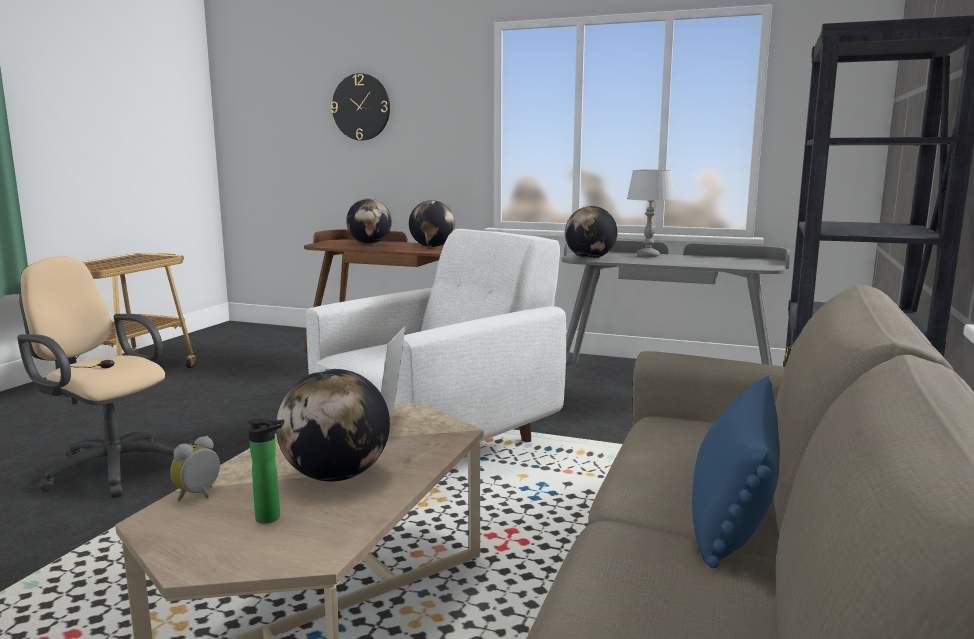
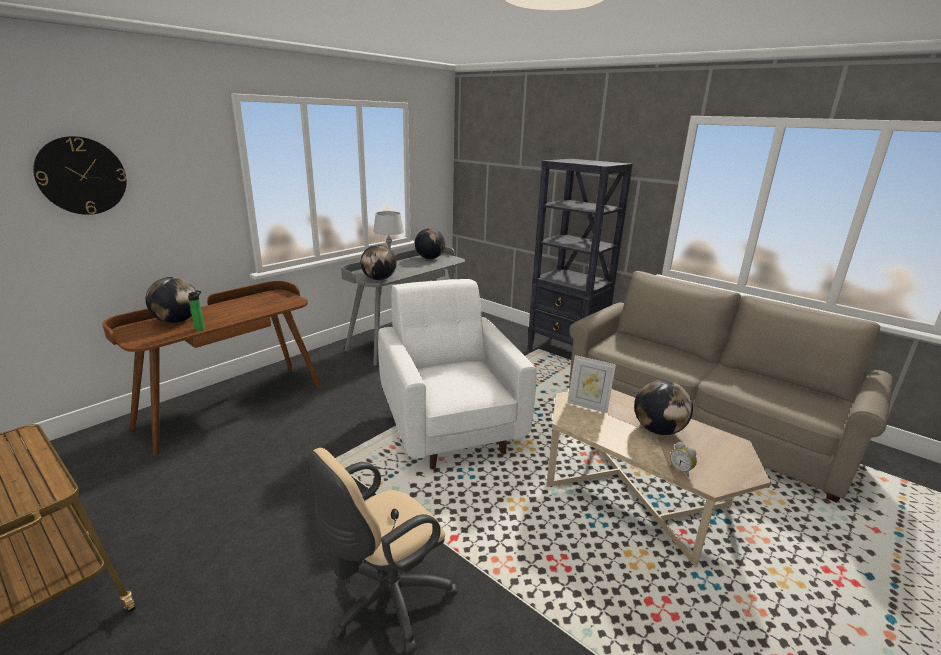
camera: 70 degrees left, 10 degrees up
(272, 518) = (705, 451): bottle -> bottle (201, 328)
(432, 246) = (247, 304): globe -> globe (430, 258)
(732, 508) = (690, 360): blue pillow -> none

